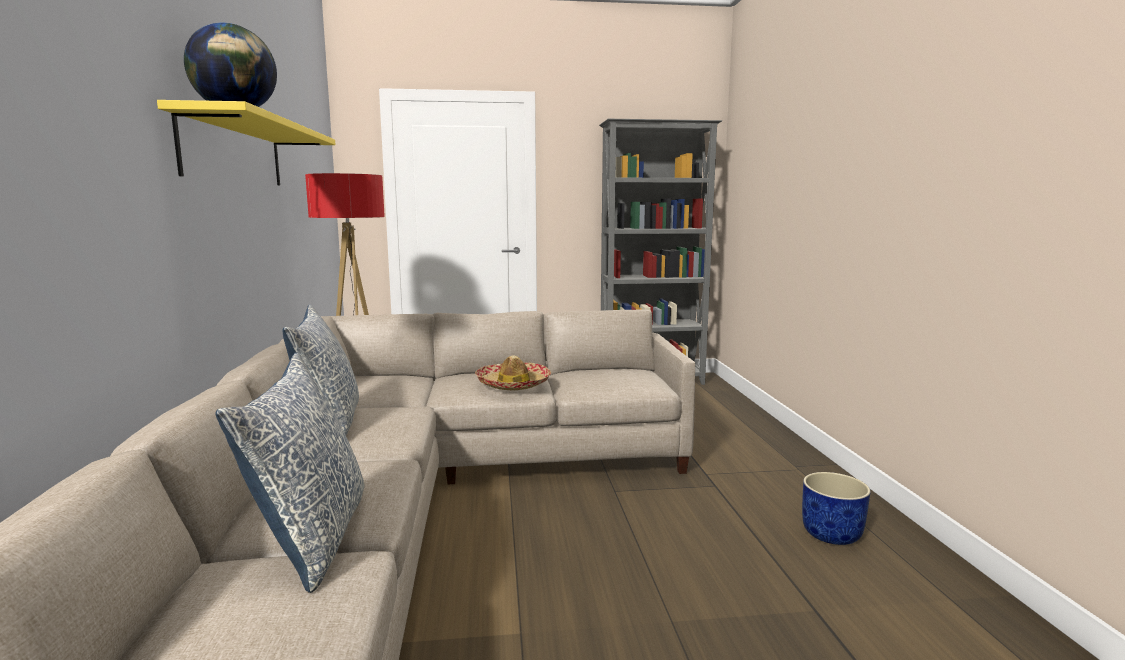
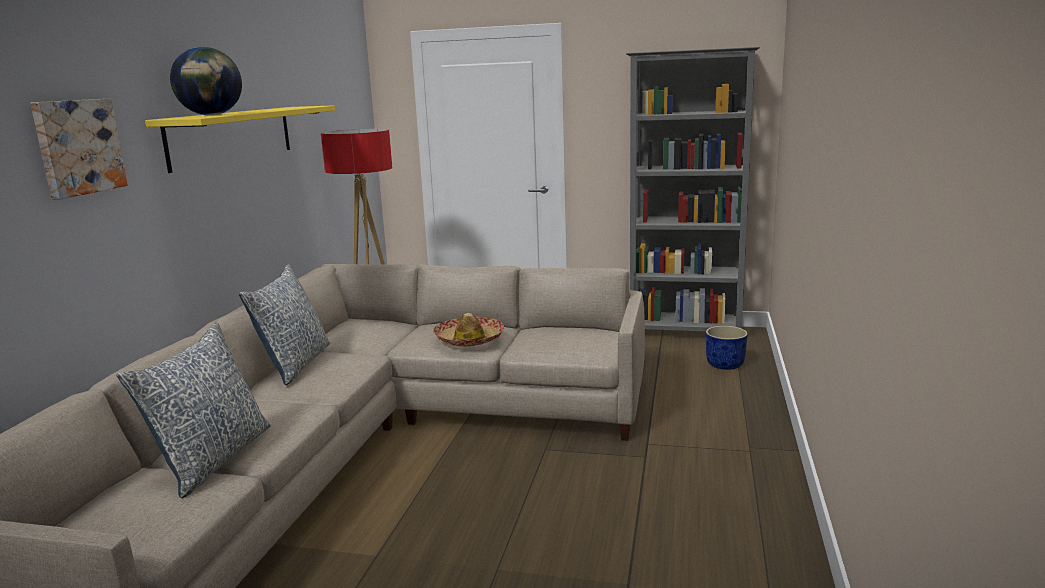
camera: 20 degrees right, 5 degrees up
(84, 106) = (77, 147): none -> picture
(832, 534) = (715, 521): blue planter -> blue planter (725, 365)

